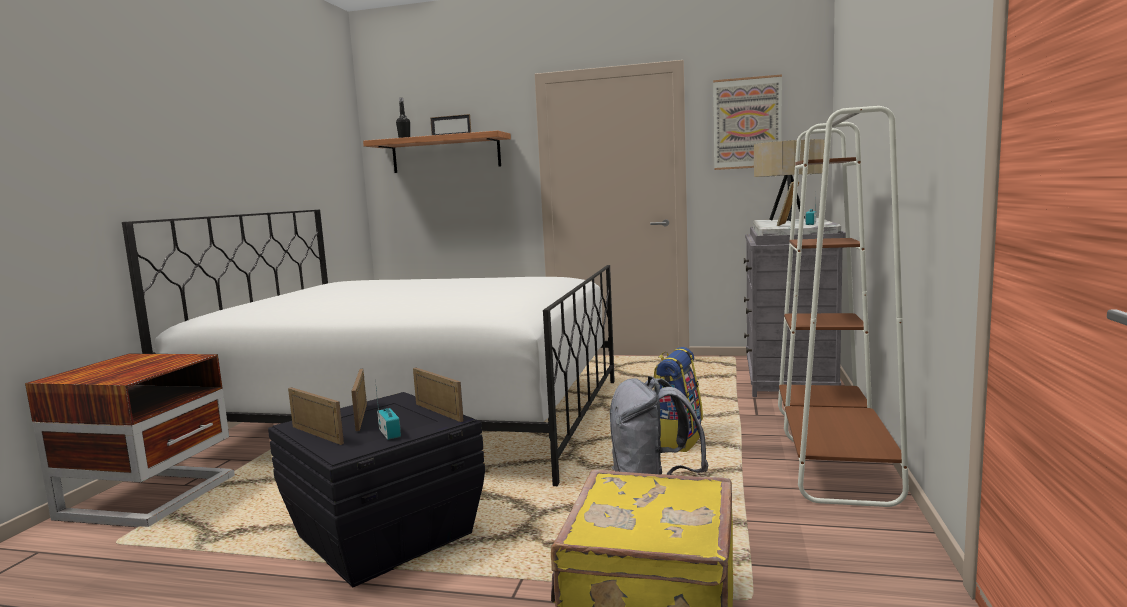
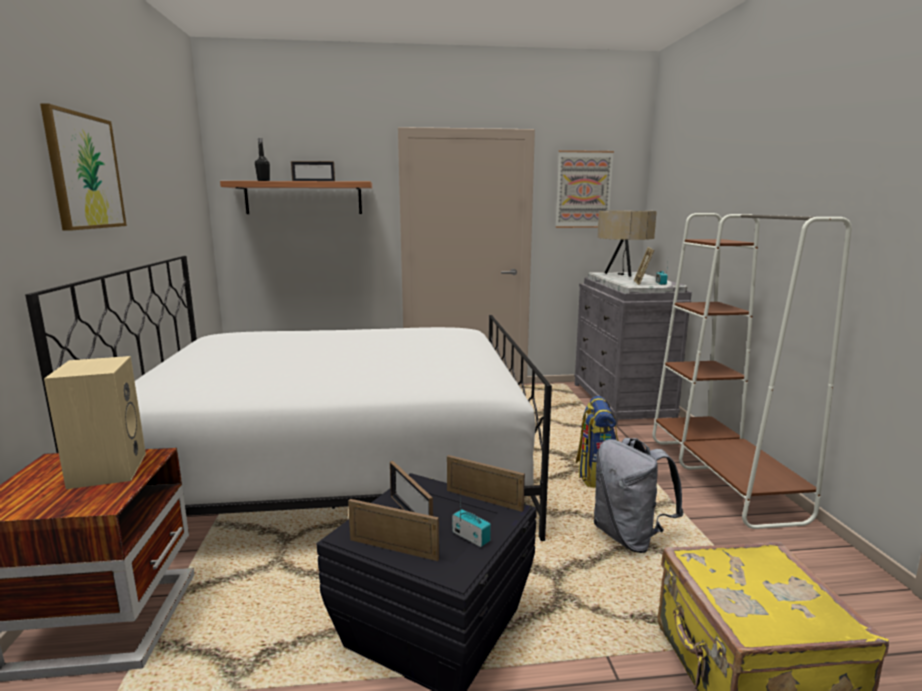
camera: 20 degrees left, 5 degrees up
(154, 363) = (107, 470): none -> beige speaker
(200, 129) = (84, 172): none -> picture

